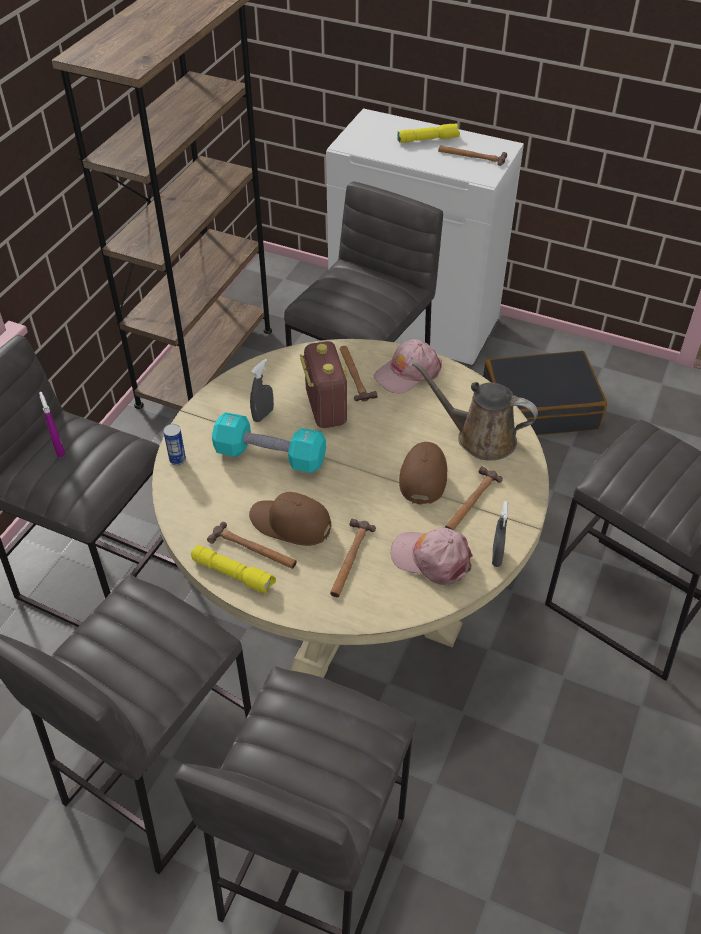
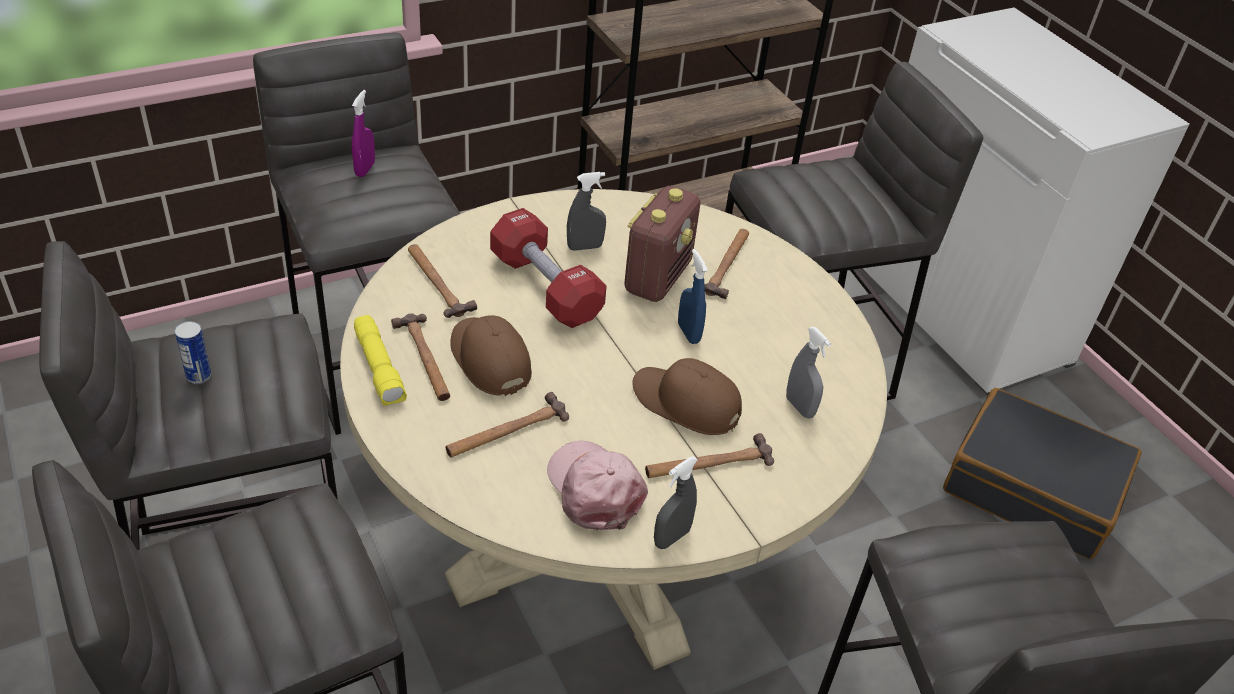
camera: 35 degrees right, 5 degrees down
(177, 460) = (454, 238): can -> can (199, 376)
(270, 456) = (545, 287): turquoise dumbbell -> red dumbbell
(379, 432) = (688, 333): none -> blue spray bottle
(407, 373) = (790, 296): pink cap -> none
(423, 475) = (686, 403): brown cap -> brown cap turned 105 degrees counterclockwise
(428, 139) = (1060, 67): yellow flashlight -> none
(471, 156) = (1098, 106): hammer -> hammer (437, 283)
(480, 437) = (799, 407): brown watering can -> grey spray bottle

